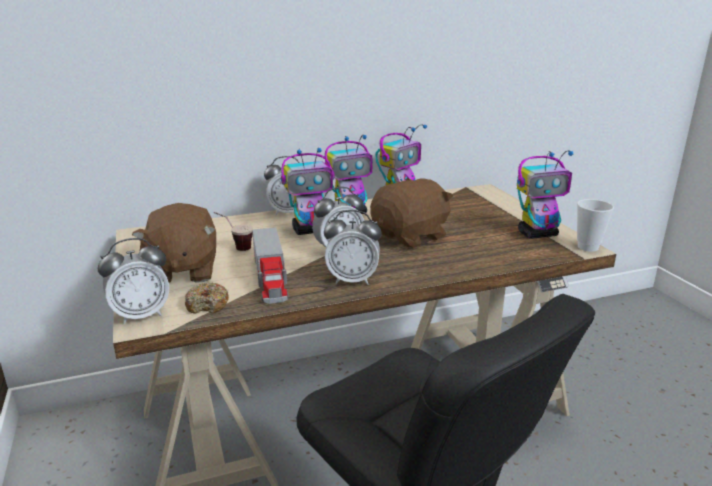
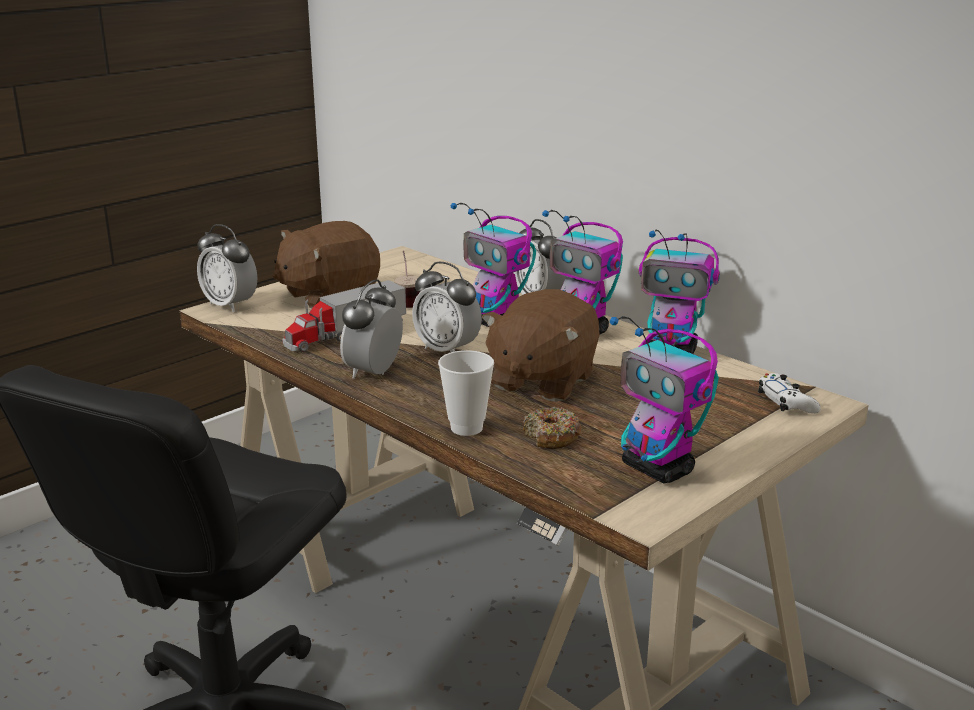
camera: 65 degrees right, 0 degrees up
(207, 305) = (266, 323): donut -> donut (551, 437)
(352, 280) = (373, 372): alarm clock -> alarm clock turned 45 degrees clockwise
(411, 236) = (541, 381): brown plush toy -> brown plush toy turned 90 degrees clockwise
(479, 195) = (786, 402): none -> white game controller
(588, 247) = (647, 517): cup -> cup (466, 428)

